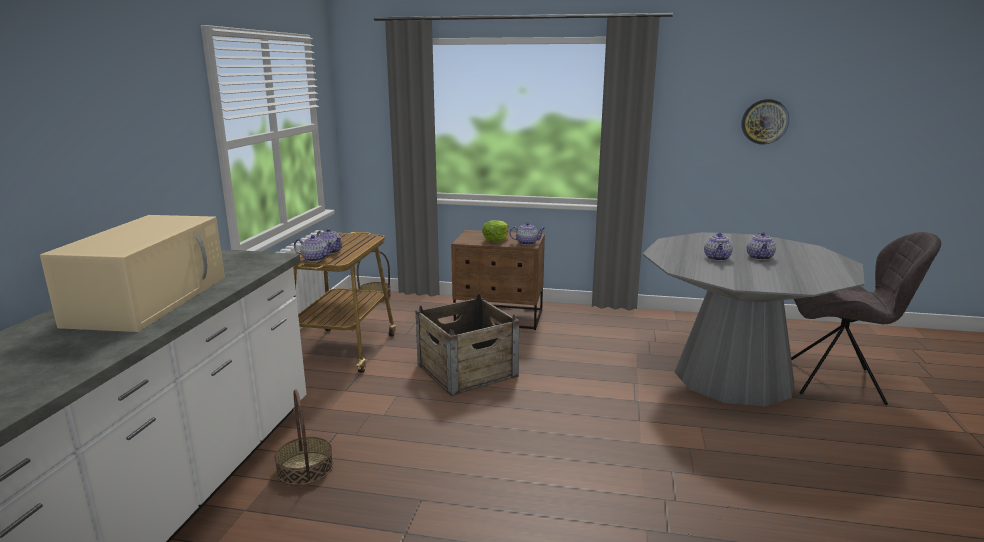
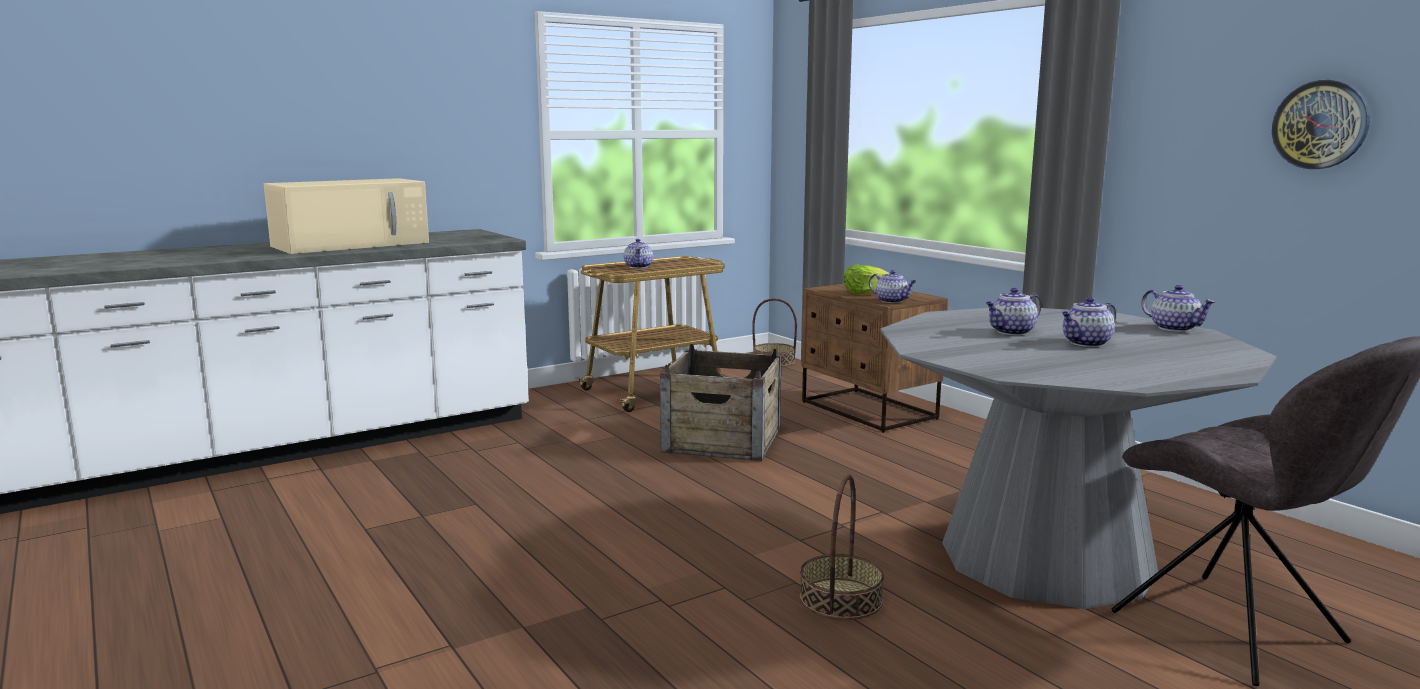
camera: 45 degrees right, 5 degrees down
(305, 468) = (451, 454): basket -> basket (841, 599)
(314, 259) = (606, 268): teapot -> teapot (1174, 328)

